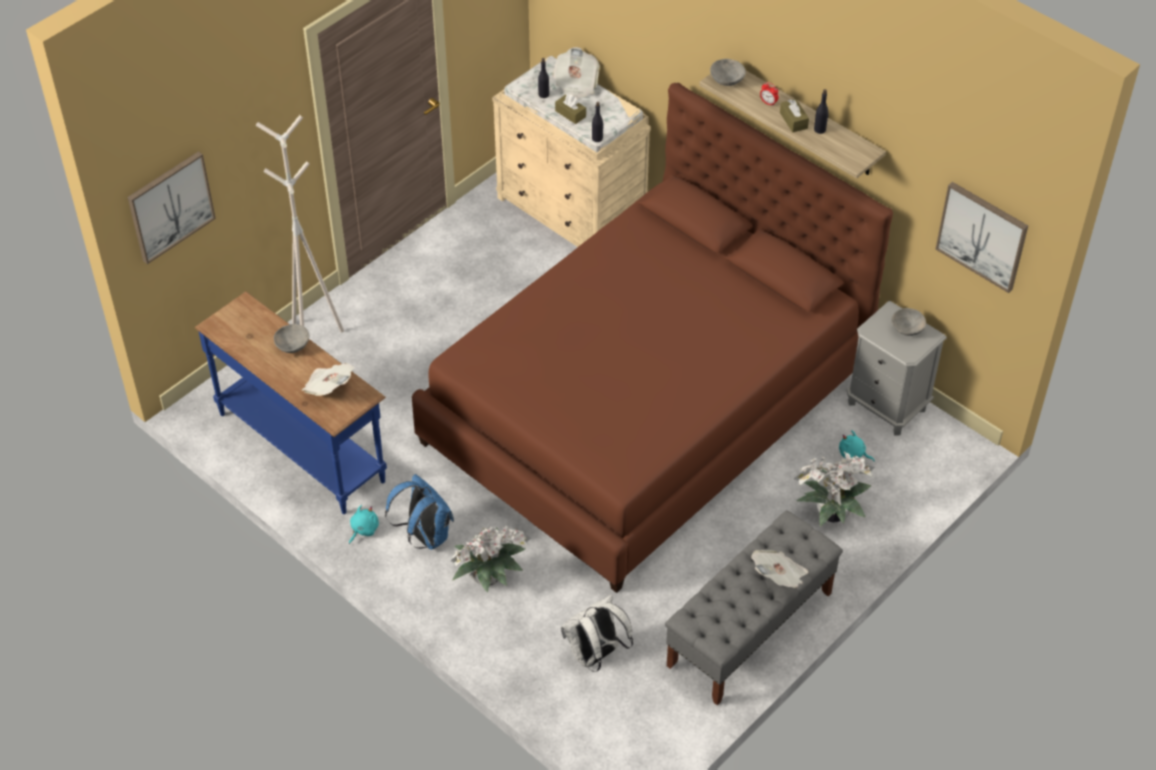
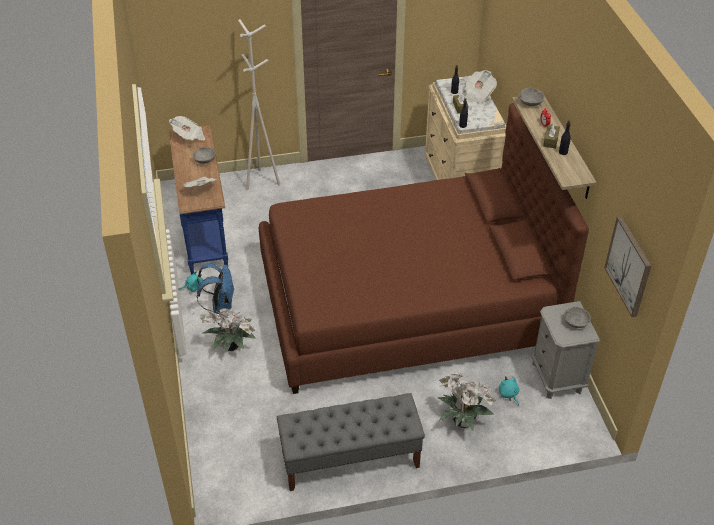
camera: 35 degrees right, 5 degrees down
(170, 206) = (173, 49): picture -> none
(595, 655) = (248, 421): white backpack -> none
(779, 577) = (367, 428): newspaper -> newspaper (189, 136)

